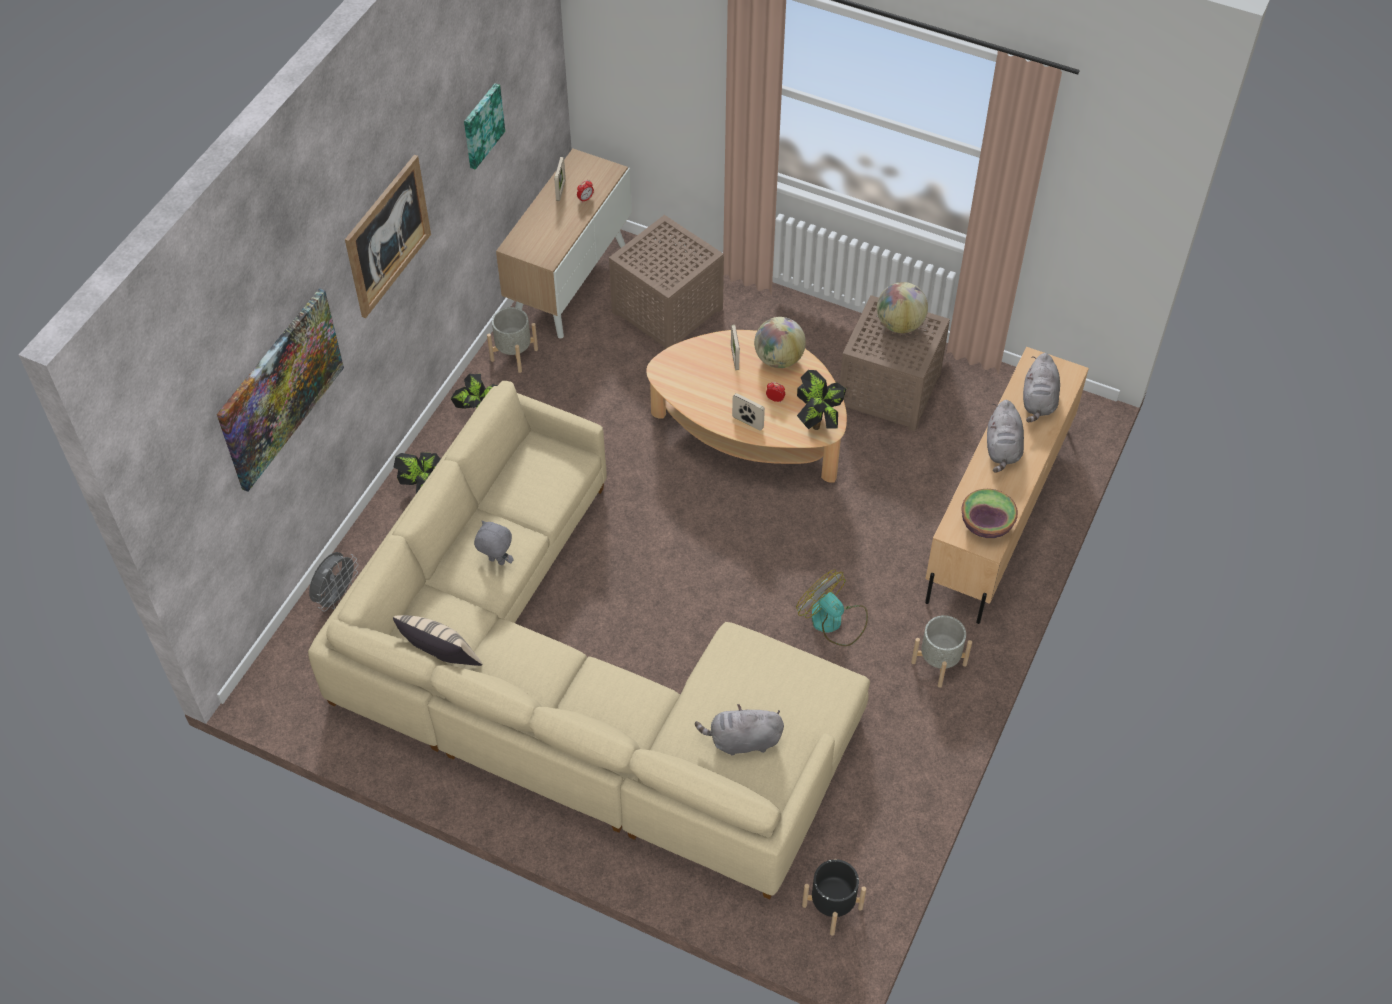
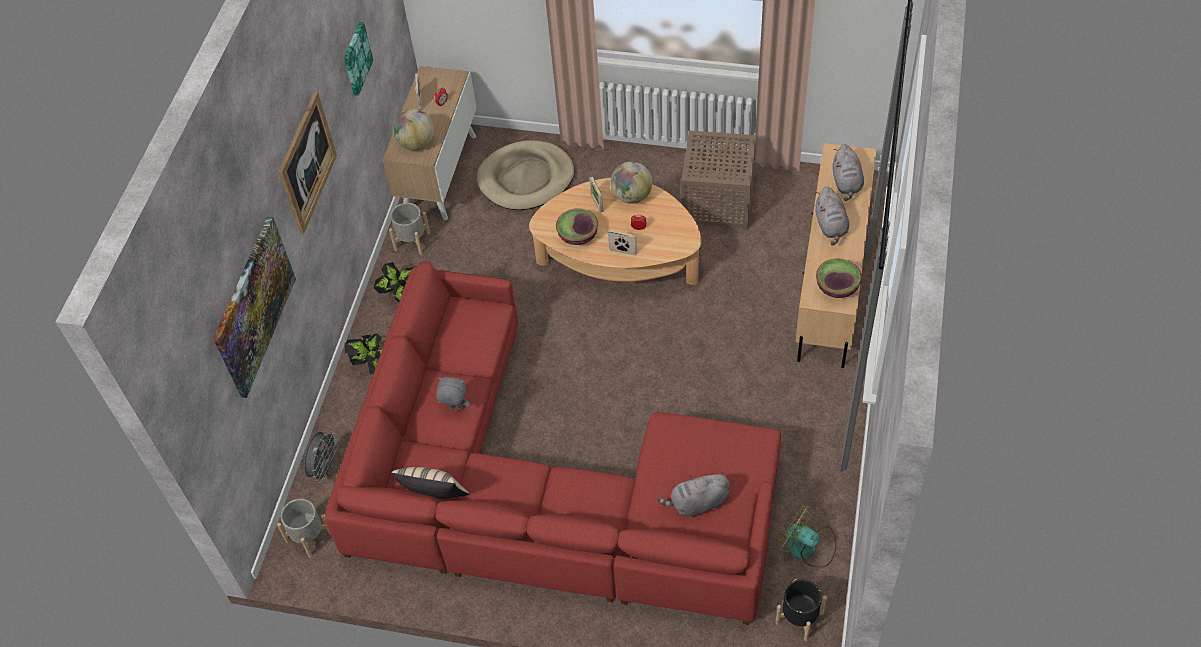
camera: 10 degrees left, 0 degrees up
(579, 684) = (544, 491): beige sofa -> red sofa
(669, 310) = (526, 179): brown side table -> beige dog bed
(700, 392) = (578, 236): none -> bowl
(819, 421) = (679, 237): potted plant -> none
(833, 621) = (730, 393): fan -> fan (807, 547)
(899, 324) = (719, 148): globe -> globe (416, 143)
(939, 663) = (822, 406): grey planter -> grey planter (309, 537)

